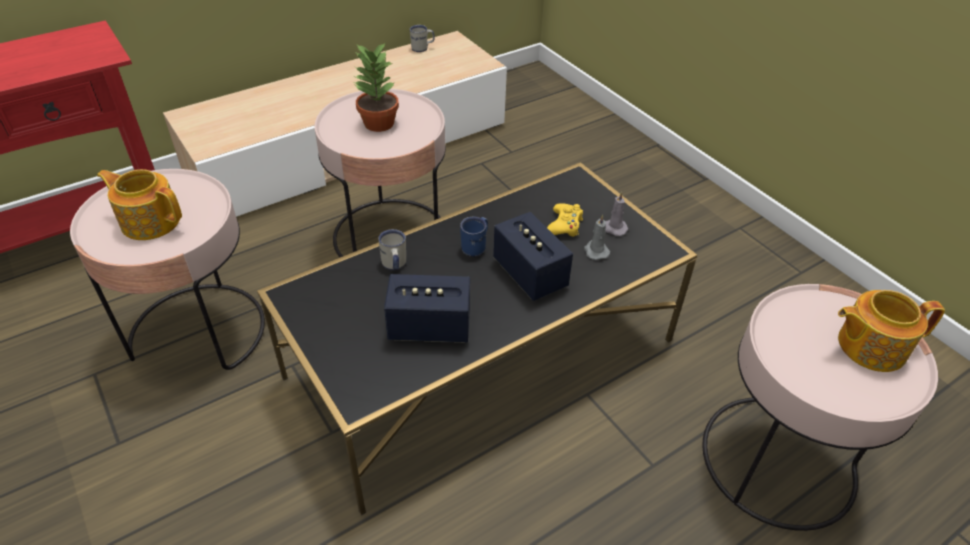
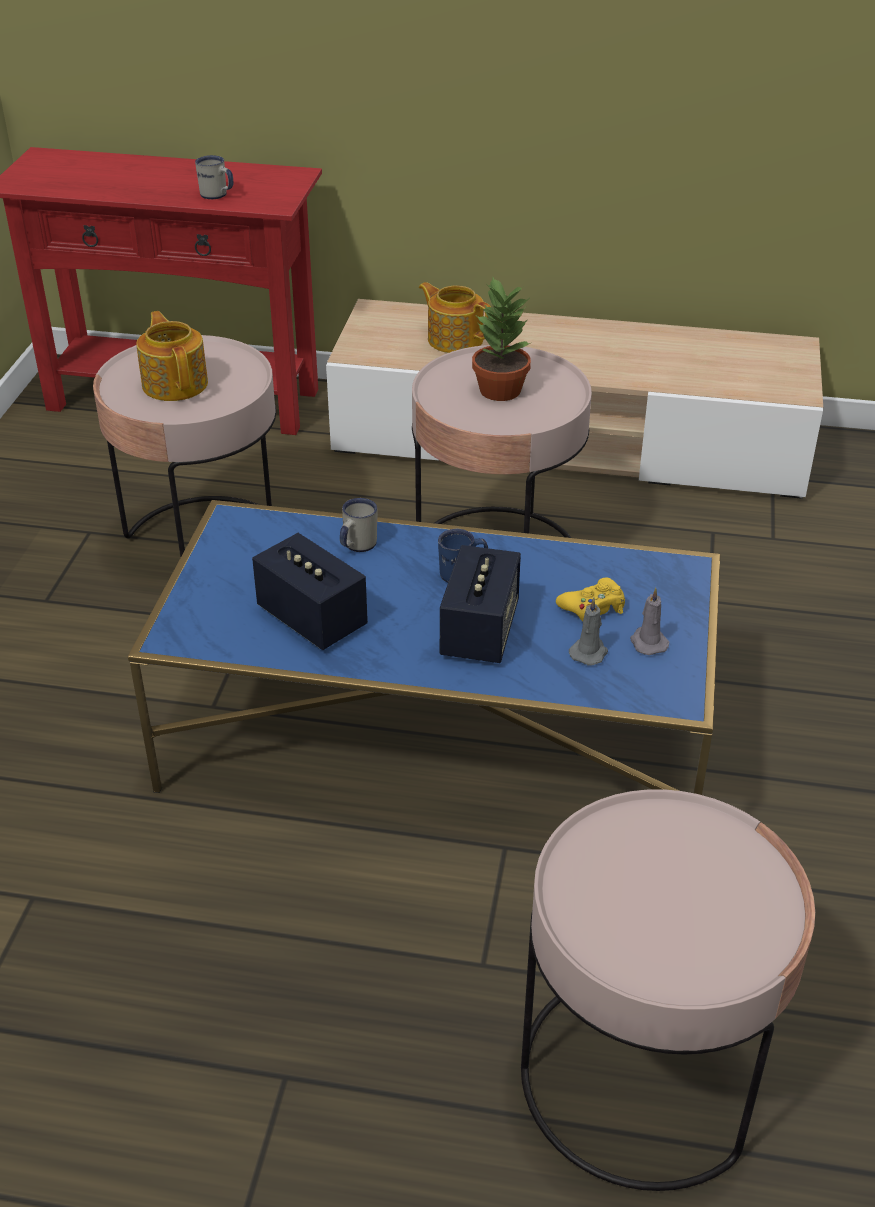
camera: 45 degrees right, 5 degrees down
(422, 48) = (737, 342): white mug -> white mug (217, 196)
(482, 358) = (436, 737): black coffee table -> blue coffee table
(869, 346) = (716, 917): teapot -> teapot (454, 339)

